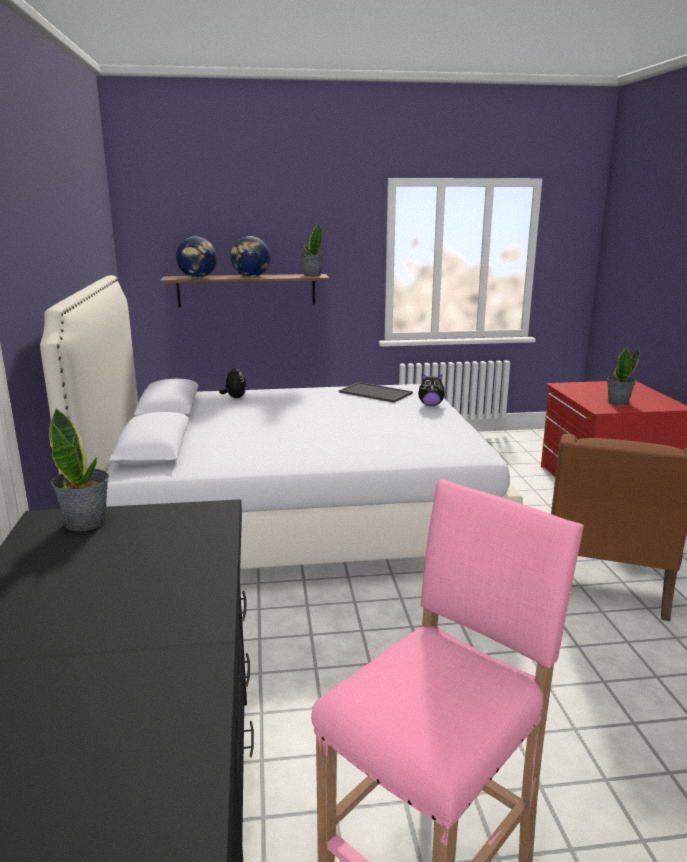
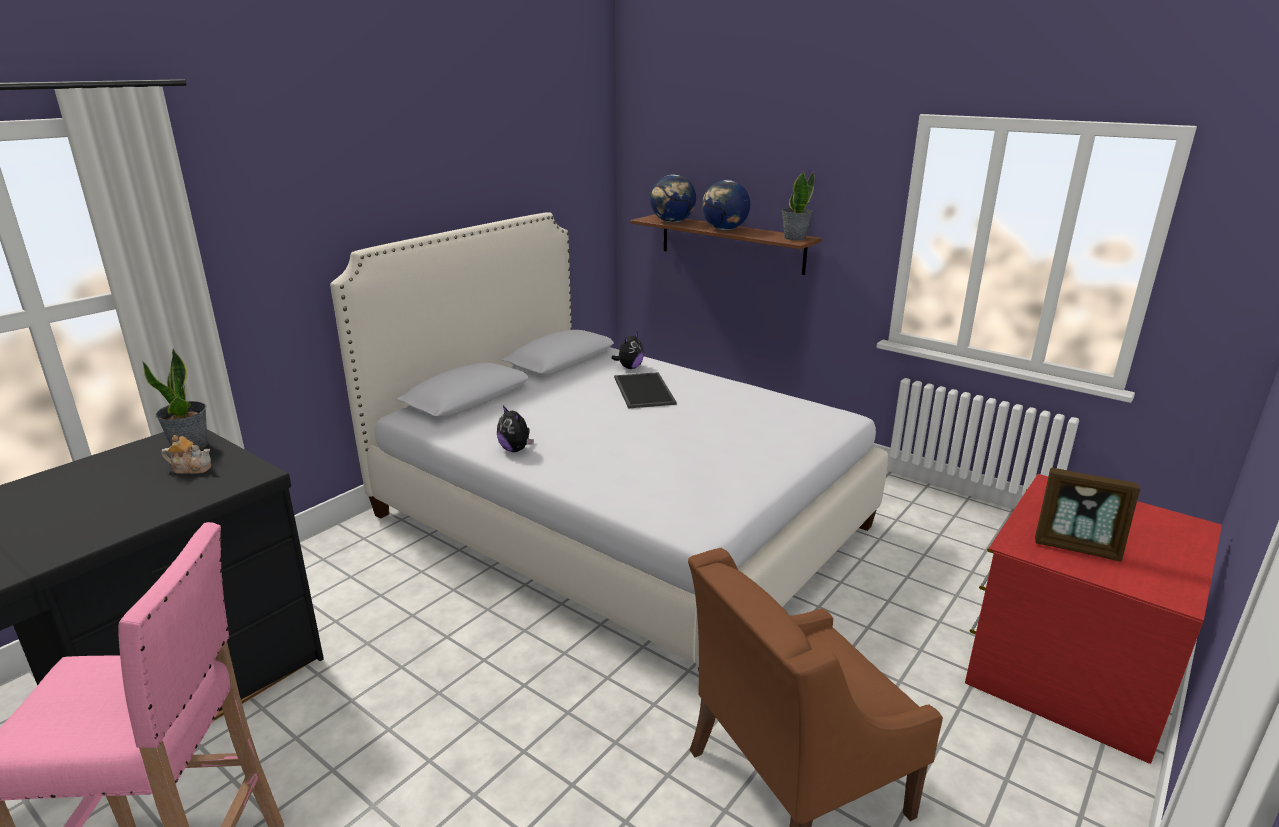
camera: 45 degrees right, 5 degrees up
(140, 530) = (191, 468): none -> teapot
(374, 393) = (770, 408): tray -> tray (642, 390)
(431, 405) = (794, 447): plush toy -> plush toy (516, 449)
(617, 402) = (1077, 547): potted plant -> picture frame

